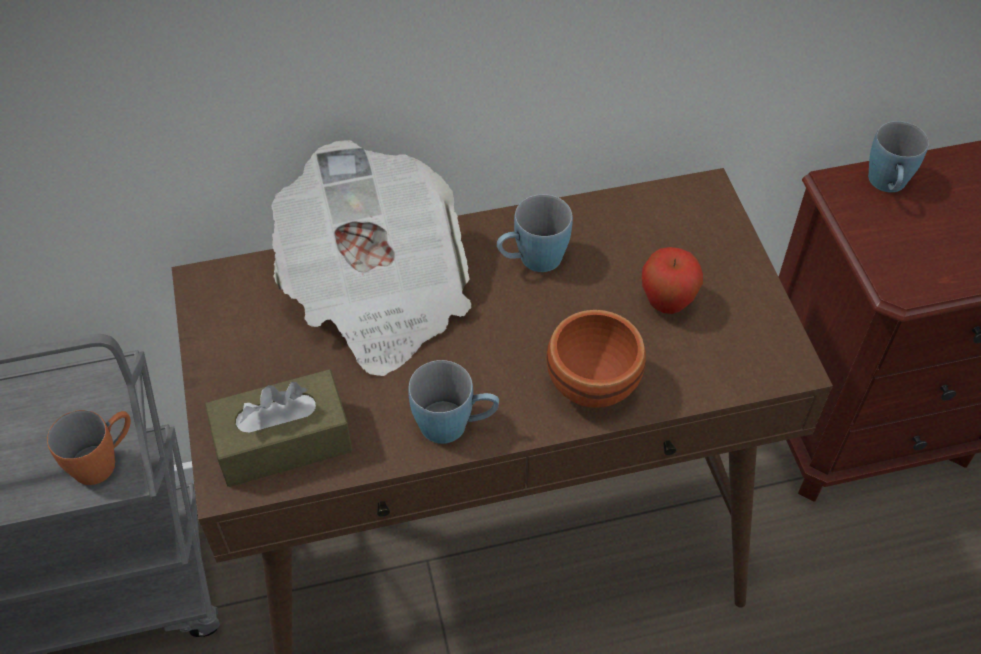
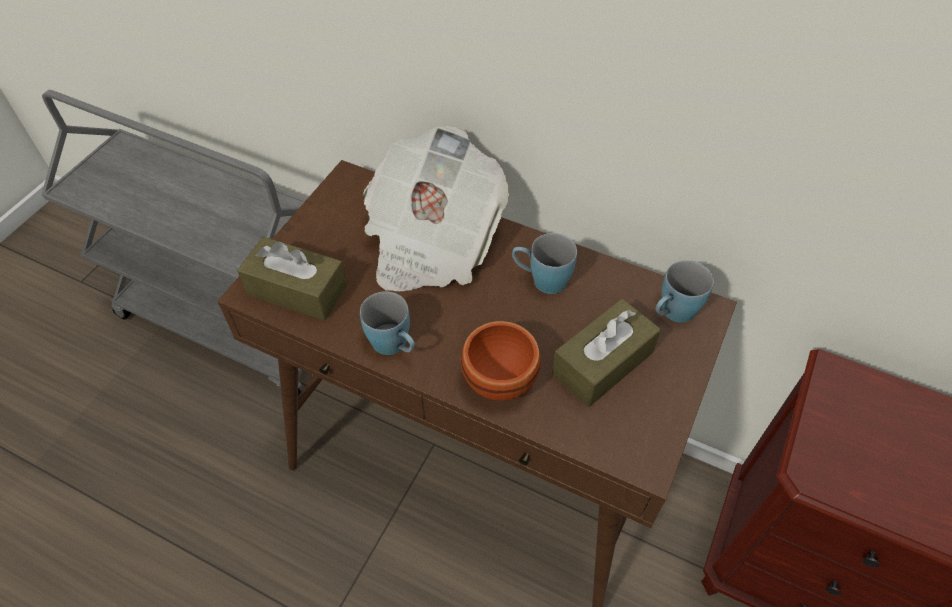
camera: 40 degrees right, 0 degrees up
(104, 460) = (247, 250): orange mug -> none
(667, 303) = (602, 363): apple -> brown tissue box
(887, 186) = (874, 396): blue mug -> blue mug (672, 313)

